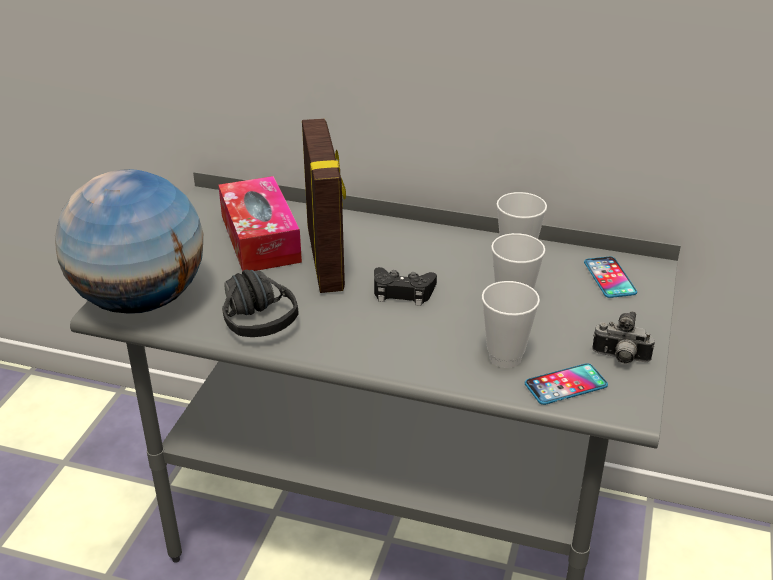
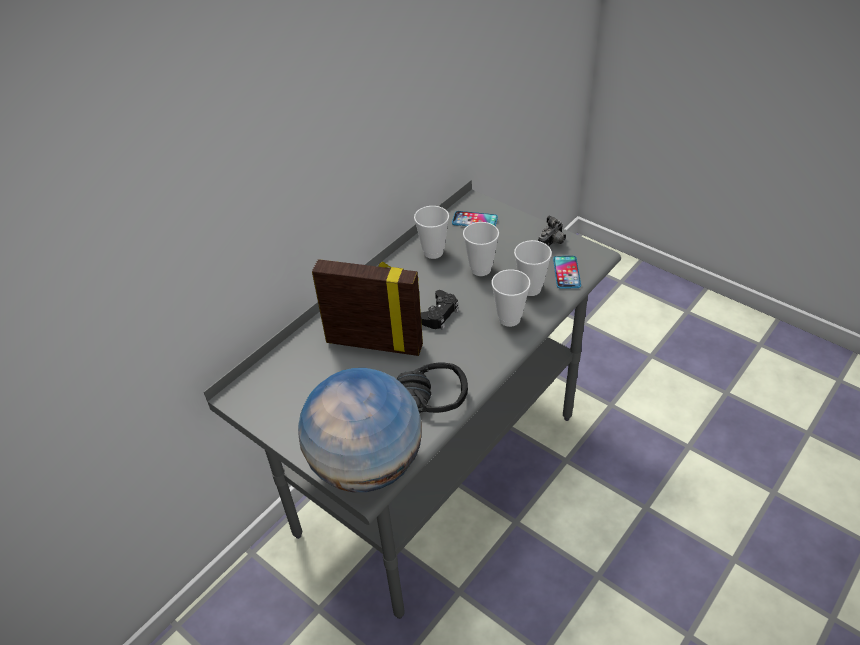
camera: 65 degrees left, 10 degrees up
(260, 238) = (322, 374): tissue box -> none
(431, 351) = (509, 318): none -> cup

